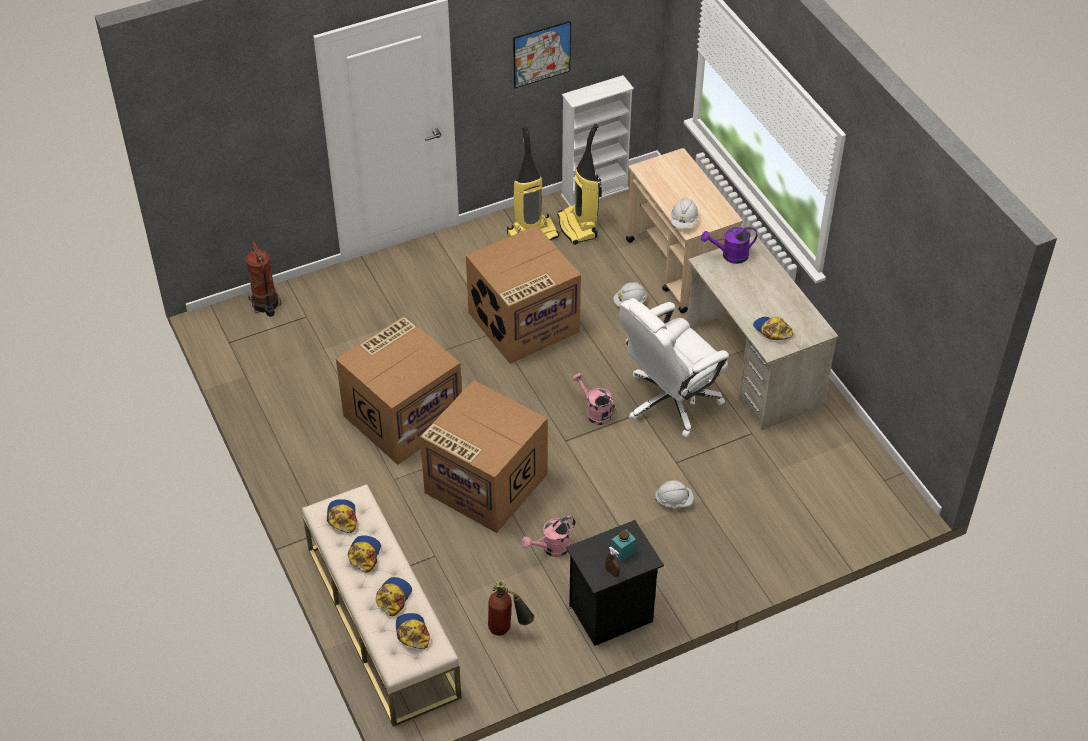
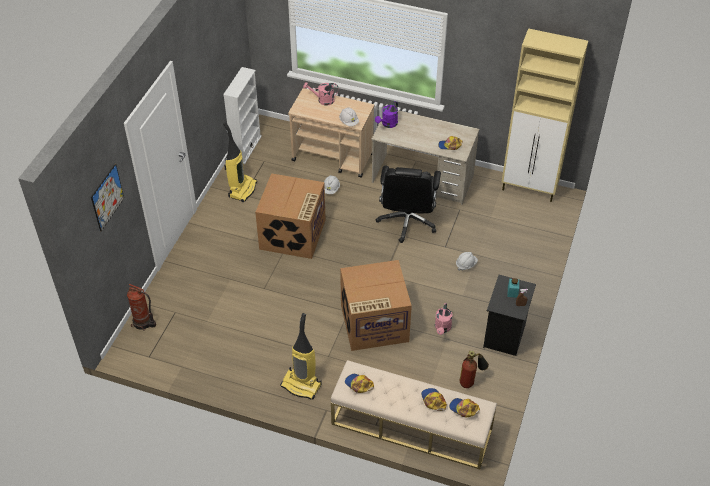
camera: 45 degrees left, 0 degrees up
(364, 554) = (393, 393): cap -> none
(403, 416) = (292, 323): cardboard box -> none
(541, 54) = (210, 74): picture -> picture (107, 197)
(578, 227) = (260, 170): vacuum cleaner -> vacuum cleaner (302, 385)
(595, 412) = (380, 251): pink watering can -> pink watering can (323, 100)
(670, 401) = (407, 221): white office chair -> black office chair
(876, 473) = (529, 189): none -> beige cabinet

